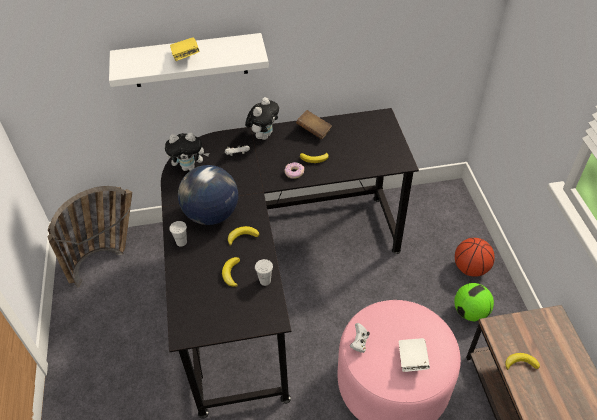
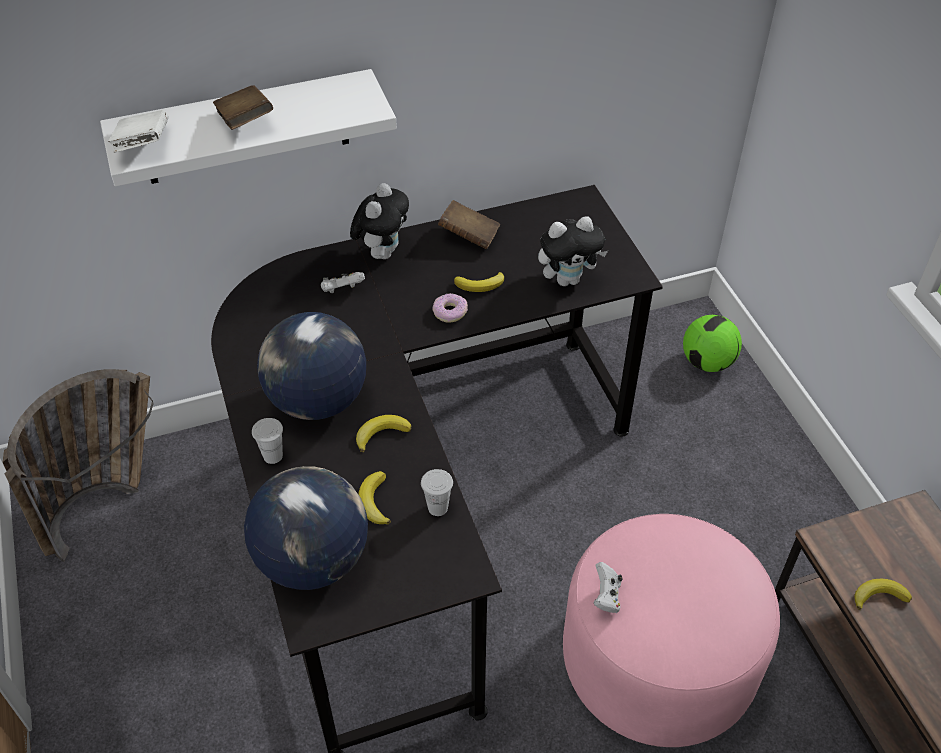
camera: 10 degrees left, 0 degrees up
(186, 57) = (245, 122): yellow book -> brown book
(189, 167) = (260, 320): plush toy -> plush toy (568, 279)
(192, 301) = (314, 559): none -> globe
(412, 359) = (701, 614): white book -> white book (143, 146)
(470, 268) = (750, 447): basketball -> none
(470, 312) = (764, 521): football -> football (707, 362)

